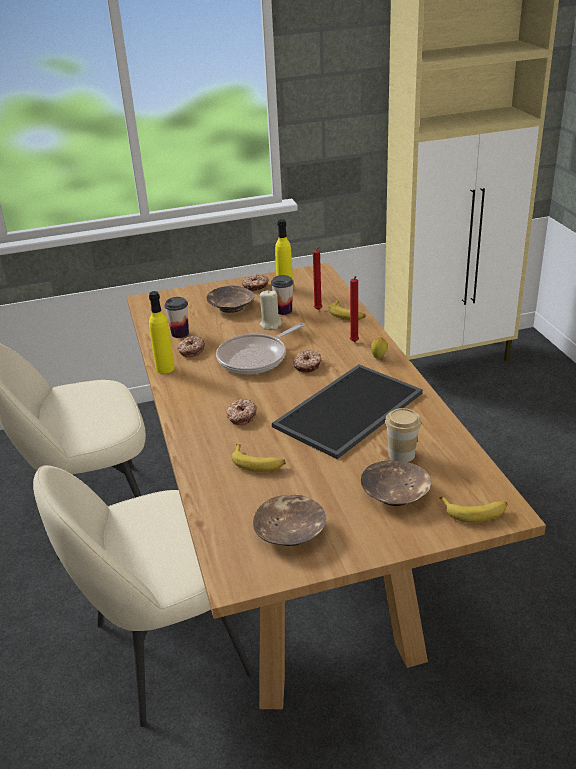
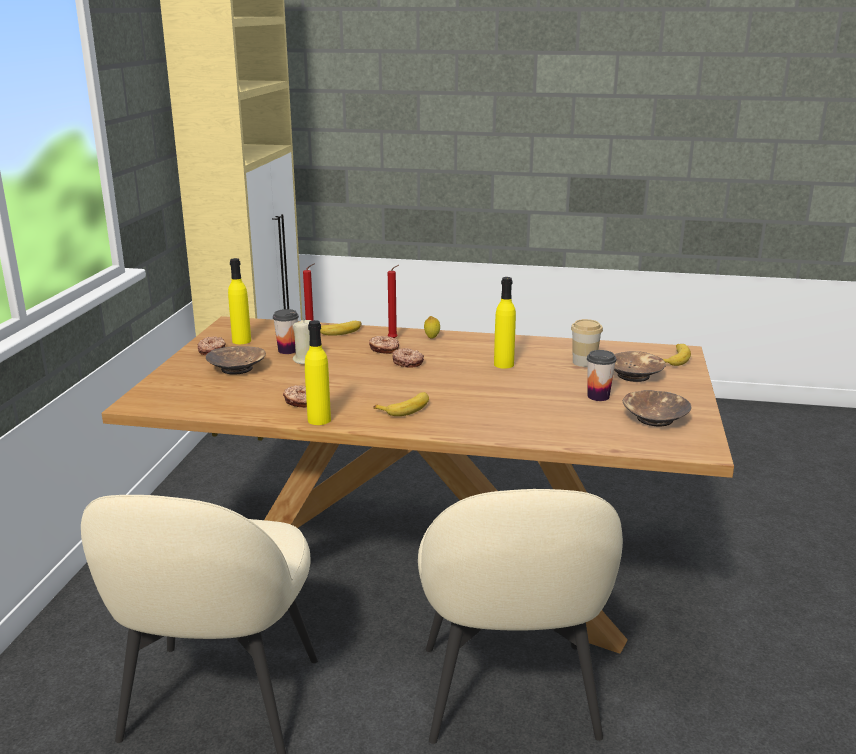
camera: 65 degrees left, 10 degrees down
(180, 333) = (253, 400): cup -> cup (598, 396)
(241, 416) = (461, 403): donut -> donut (384, 349)
(256, 357) = (362, 378): frying pan -> none
(258, 463) = (545, 411): banana -> banana (406, 408)
(349, 411) = (503, 364): tray -> yellow bottle

